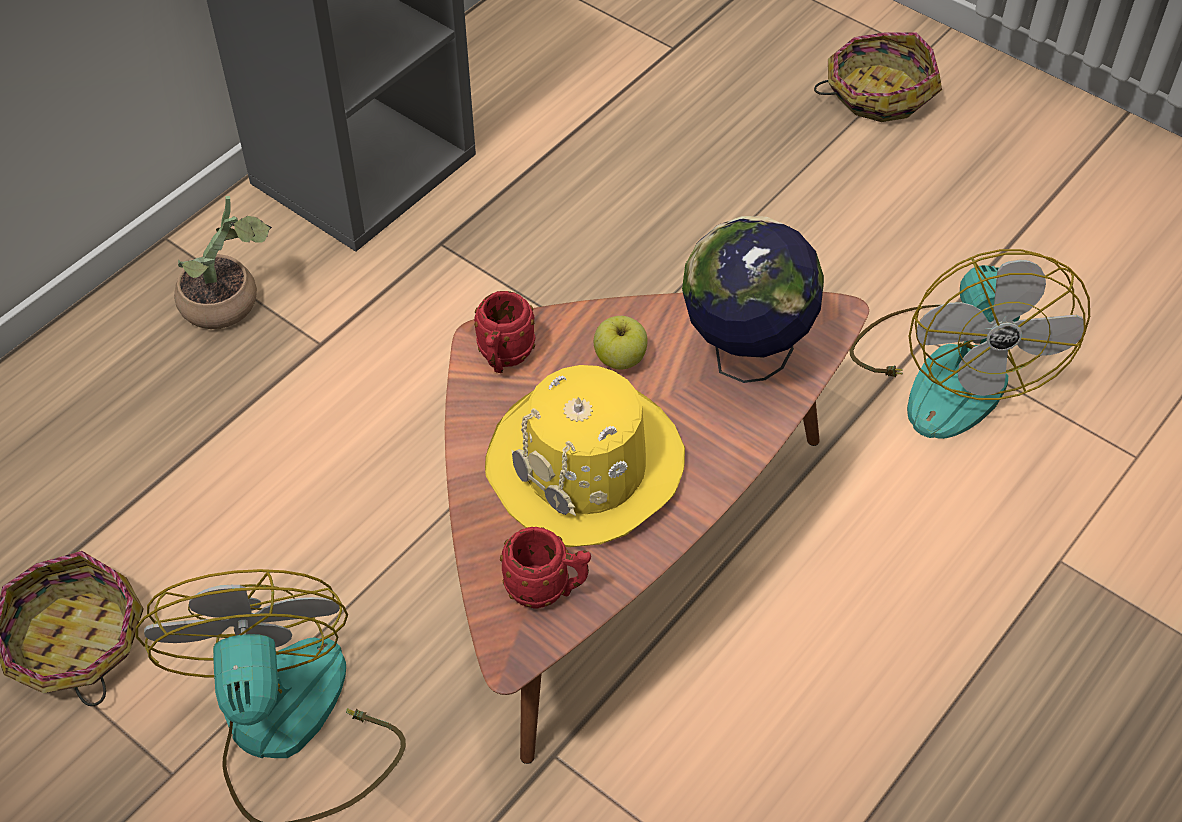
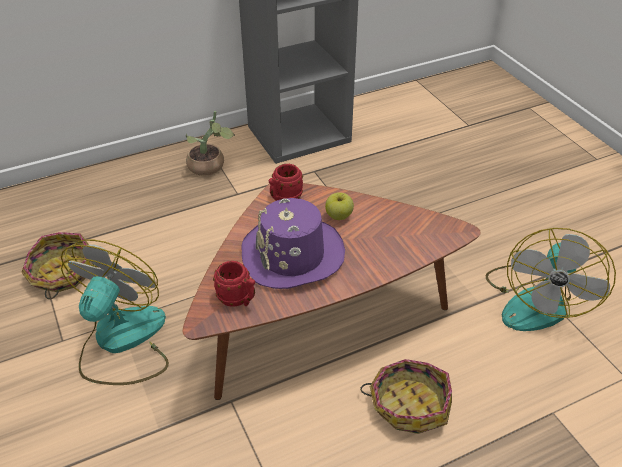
camera: 25 degrees right, 10 degrees down
(587, 466) = (292, 255): yellow hat -> purple hat
(744, 357) = (401, 234): globe -> none
(877, 92) = (563, 169): basket -> basket (409, 404)

